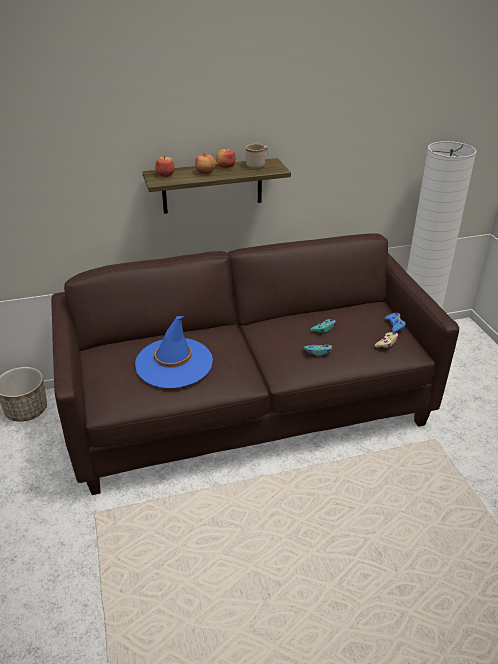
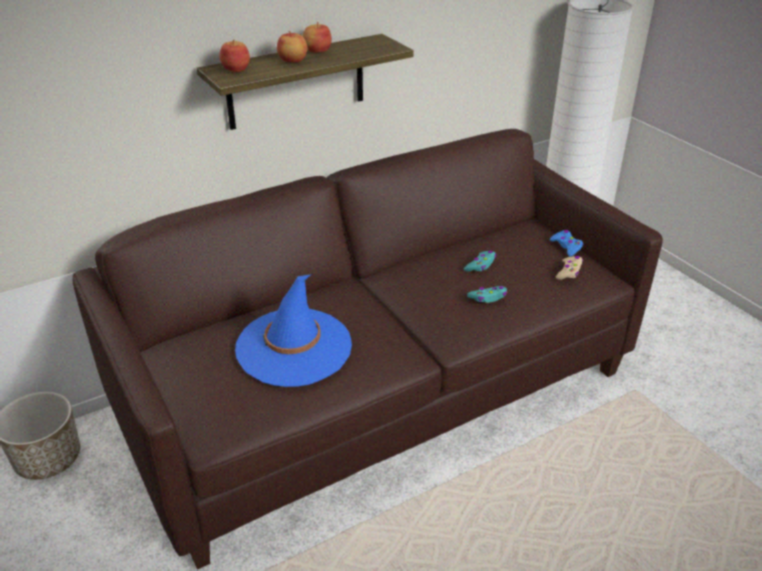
camera: 15 degrees left, 0 degrees up
(257, 165) = (361, 45): beige mug -> none

